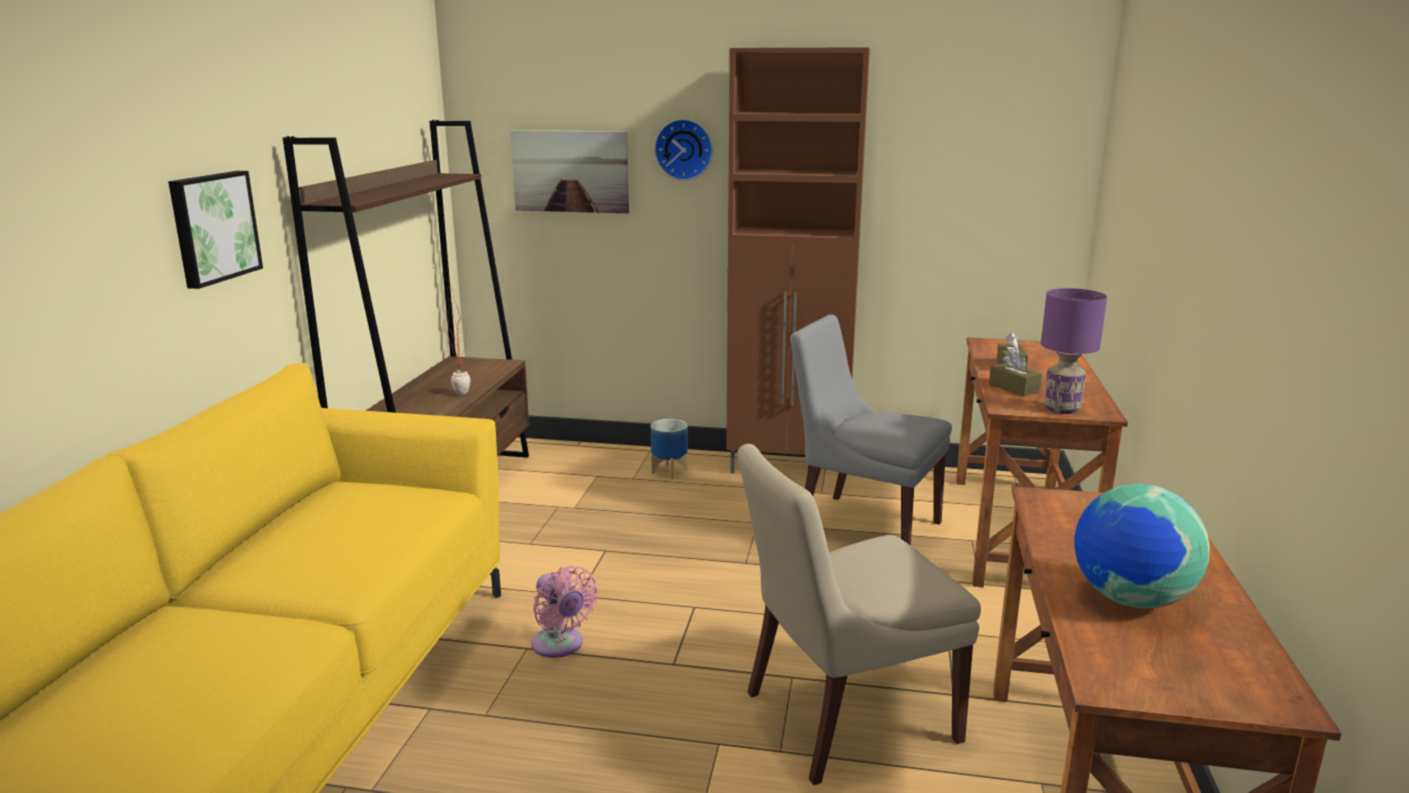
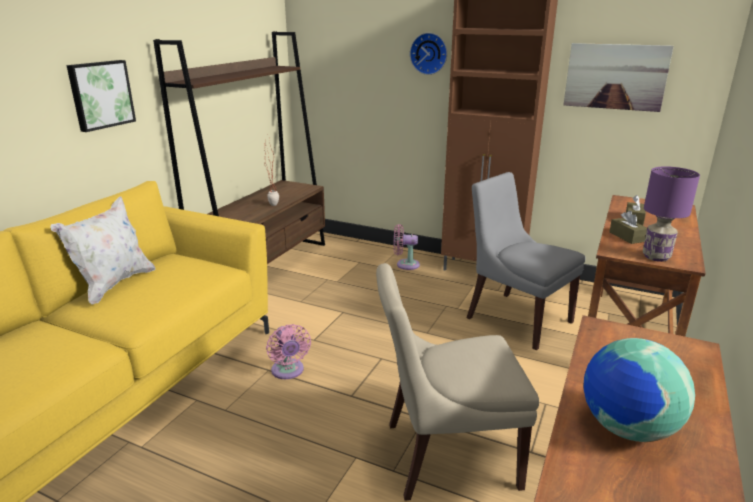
camera: 15 degrees right, 5 degrees up
(272, 535) = (114, 284): none -> white pillow
(570, 171) = (358, 66): picture -> picture (615, 76)
(670, 472) = (405, 264): planter -> pink fan

